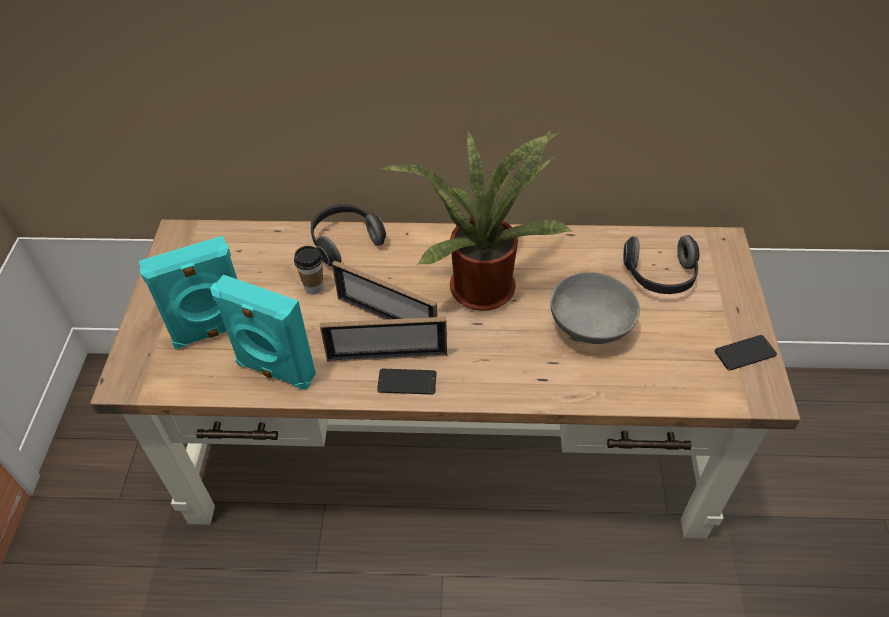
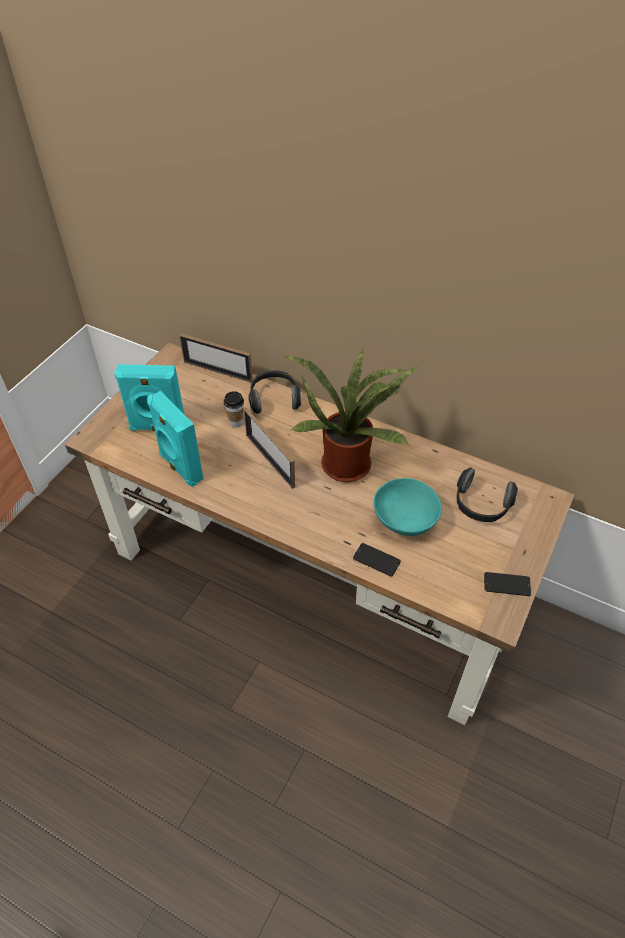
camera: 25 degrees right, 0 degrees up
(387, 356) = (254, 486): picture frame -> picture frame (218, 371)
(407, 382) = (257, 507): phone -> phone (376, 560)
(590, 326) = (405, 520): grey bowl -> turquoise bowl

